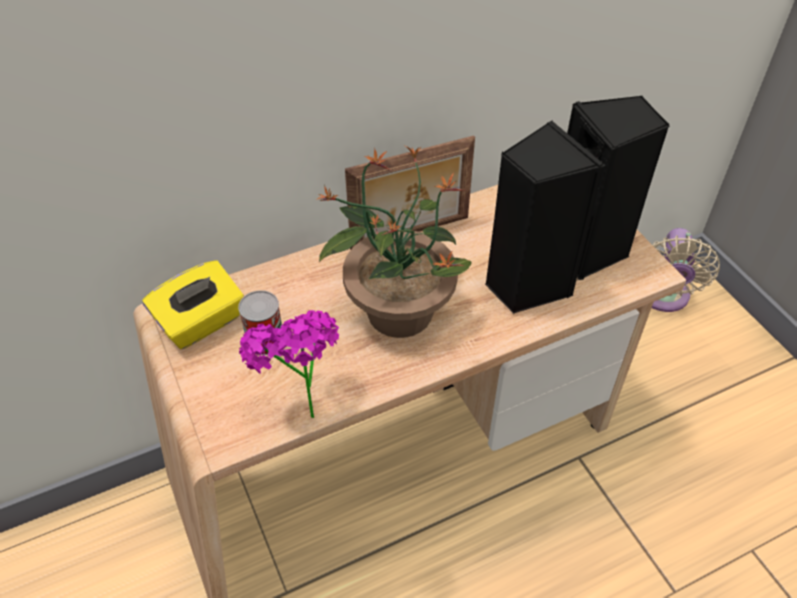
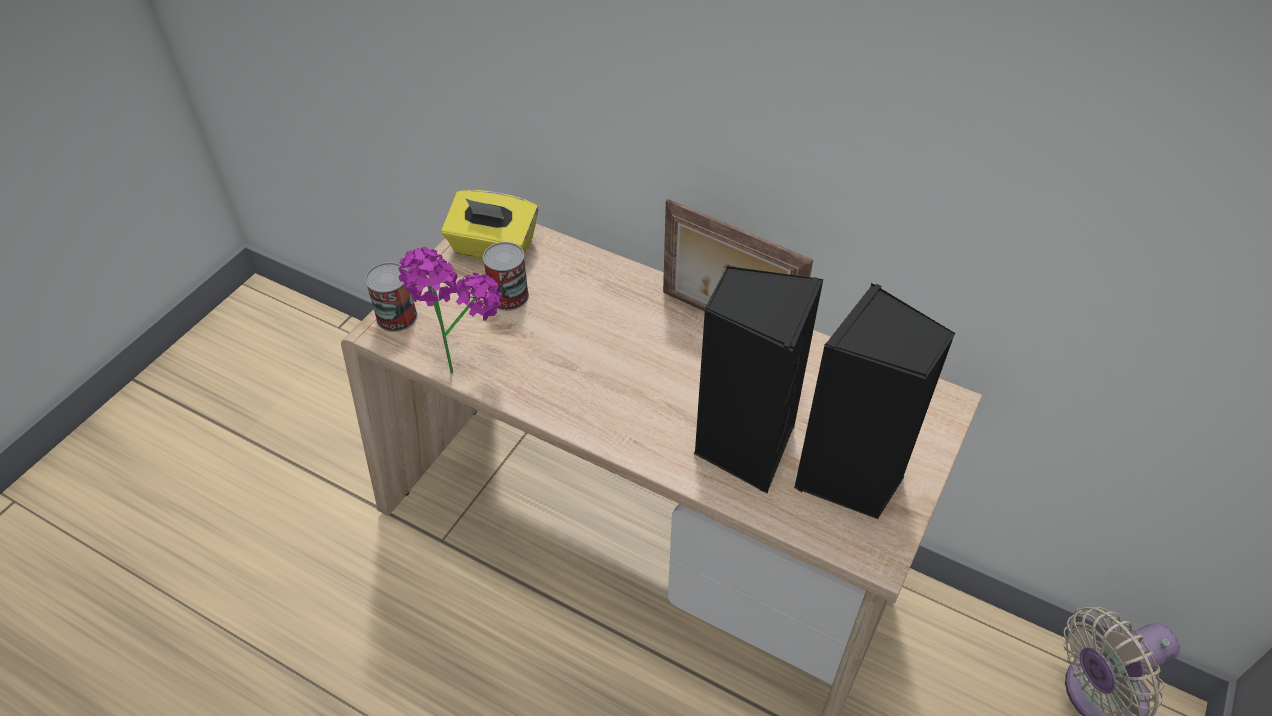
camera: 55 degrees right, 0 degrees up
(213, 426) = (397, 317): none -> can
(398, 310) = (619, 365): potted plant -> none

